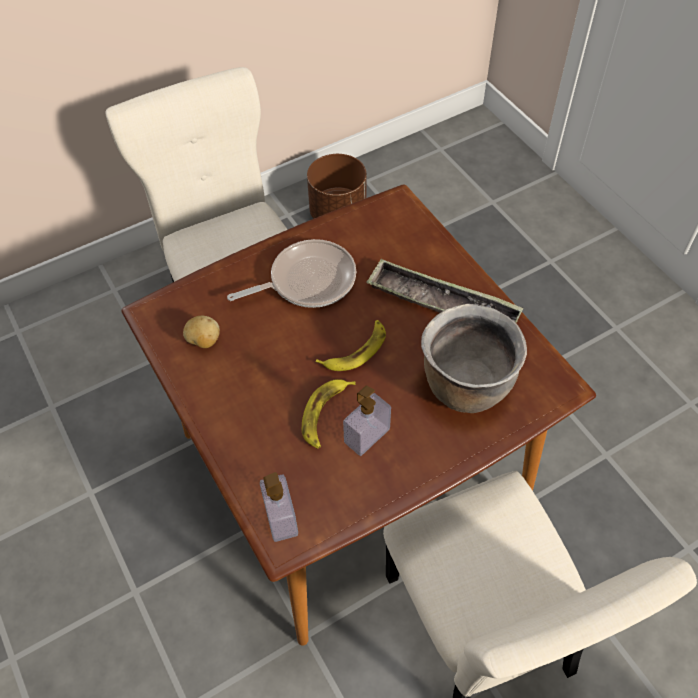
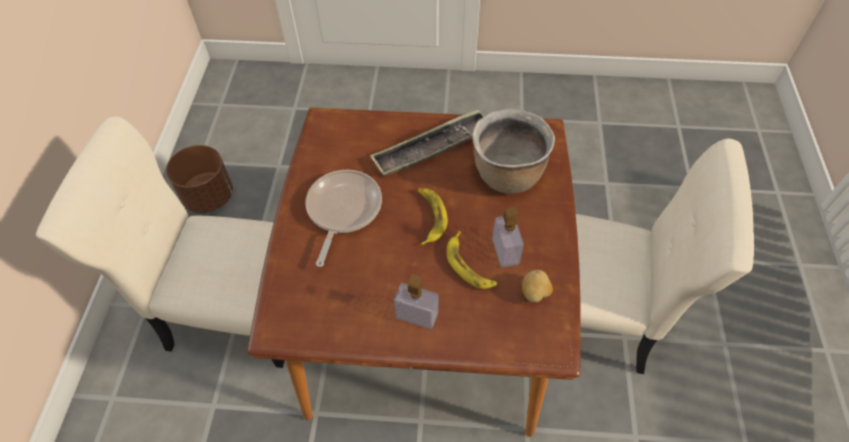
camera: 55 degrees left, 0 degrees up
(203, 341) = (337, 308): potato -> potato (535, 293)
(281, 518) = (535, 341): soap dispenser -> soap dispenser (417, 315)

